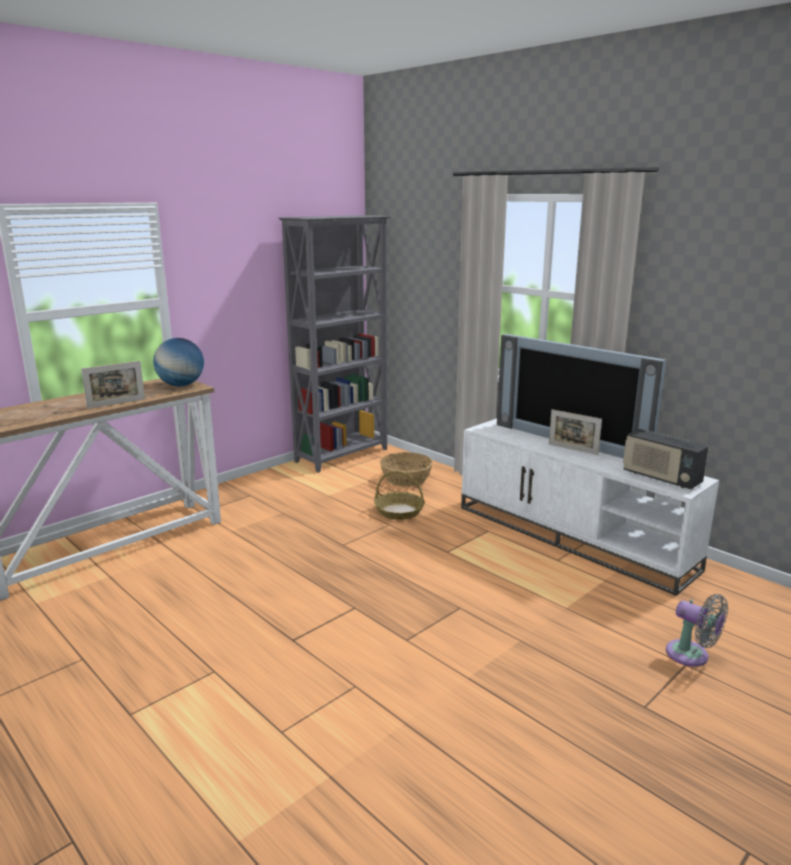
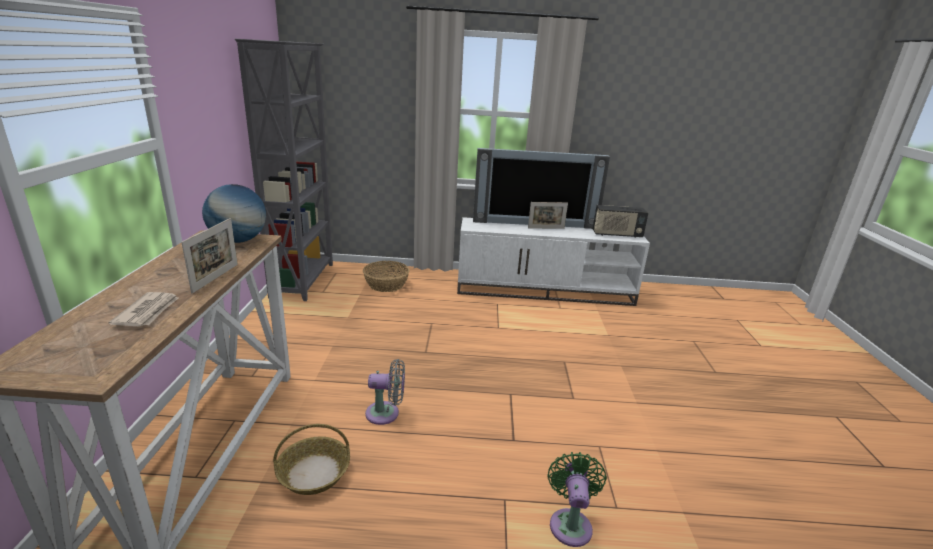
camera: 45 degrees left, 5 degrees up
(50, 412) = (148, 312): none -> newspaper
(228, 715) = (570, 523): none -> green fan
(399, 511) = (422, 311): basket -> basket (314, 473)
(691, 656) = (688, 335): grey fan -> grey fan (386, 413)

